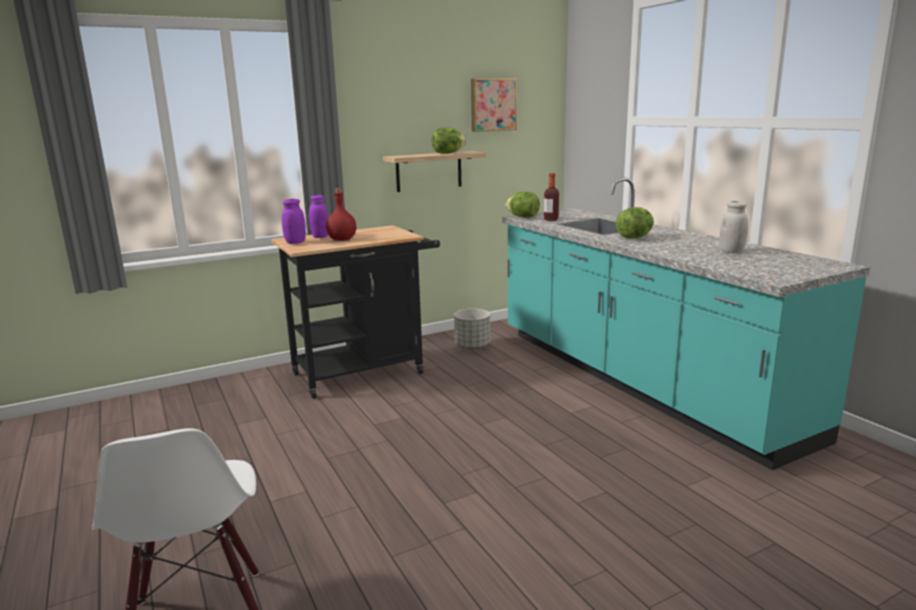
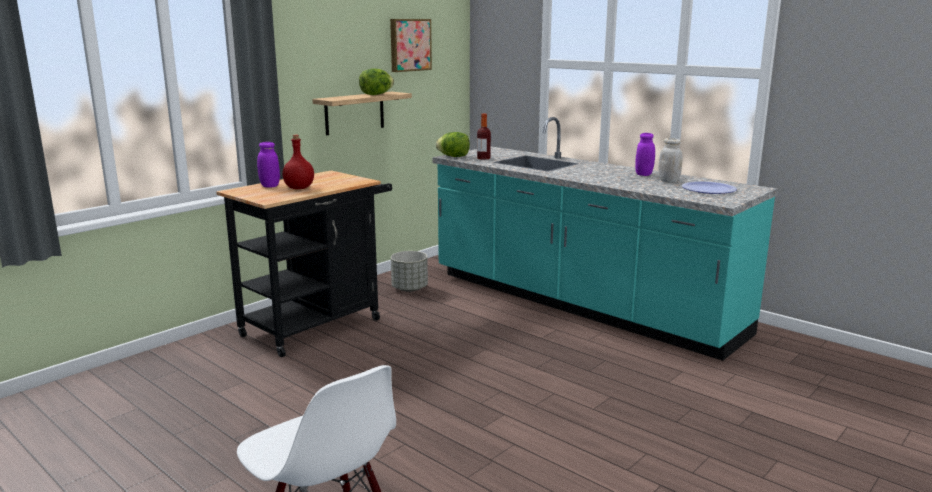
camera: 20 degrees left, 0 degrees up
(295, 242) = (251, 193): purple jar -> purple jar (644, 174)
(634, 237) = (578, 172): lettuce -> none
(772, 263) = (708, 189): none -> plate

